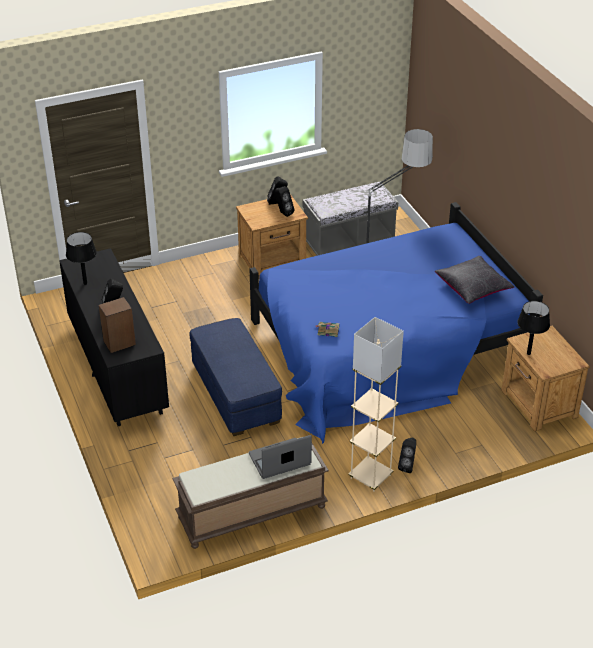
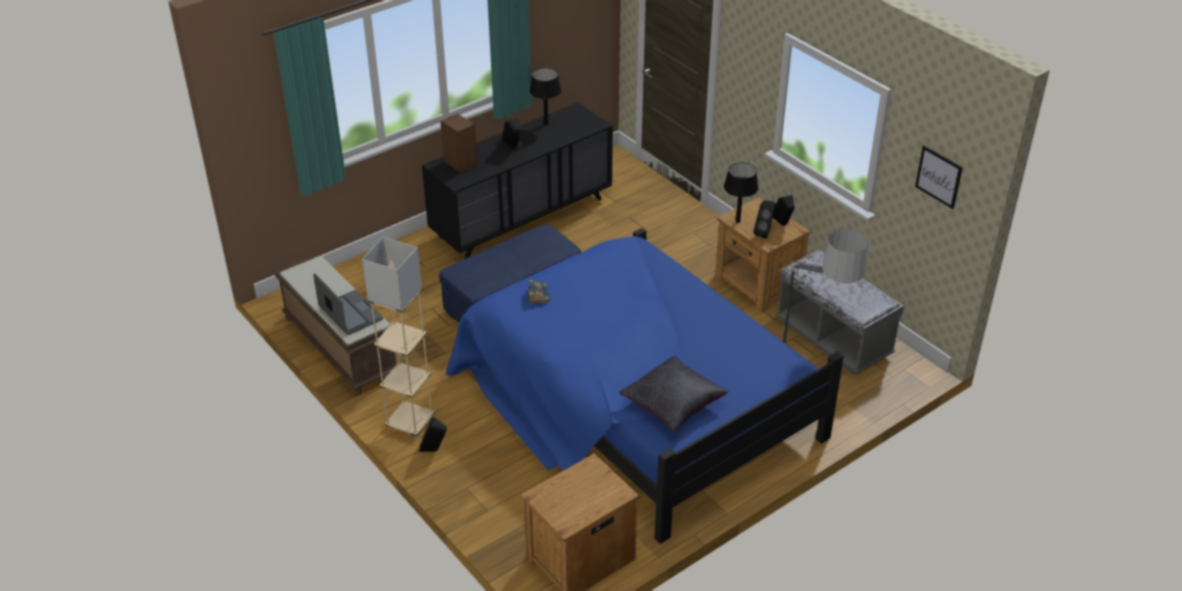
camera: 75 degrees right, 0 degrees up
(372, 83) = (938, 177): none -> picture
(529, 353) = (569, 476): black table lamp -> black table lamp (738, 221)

